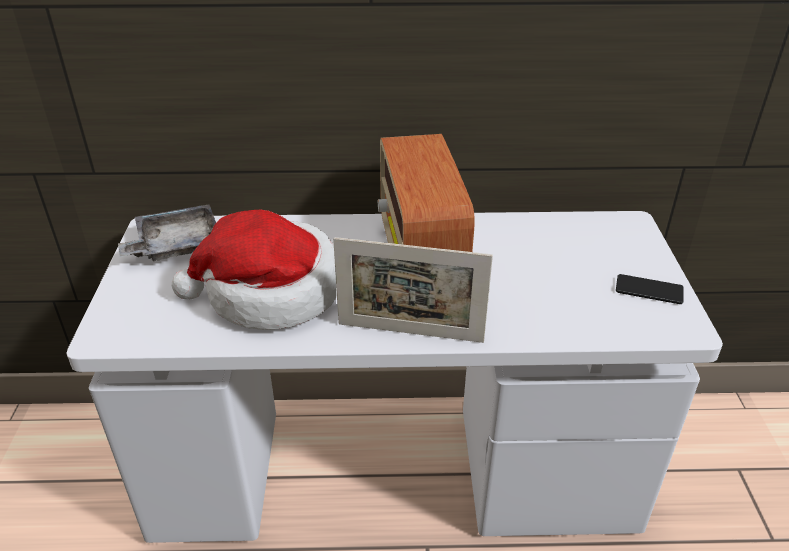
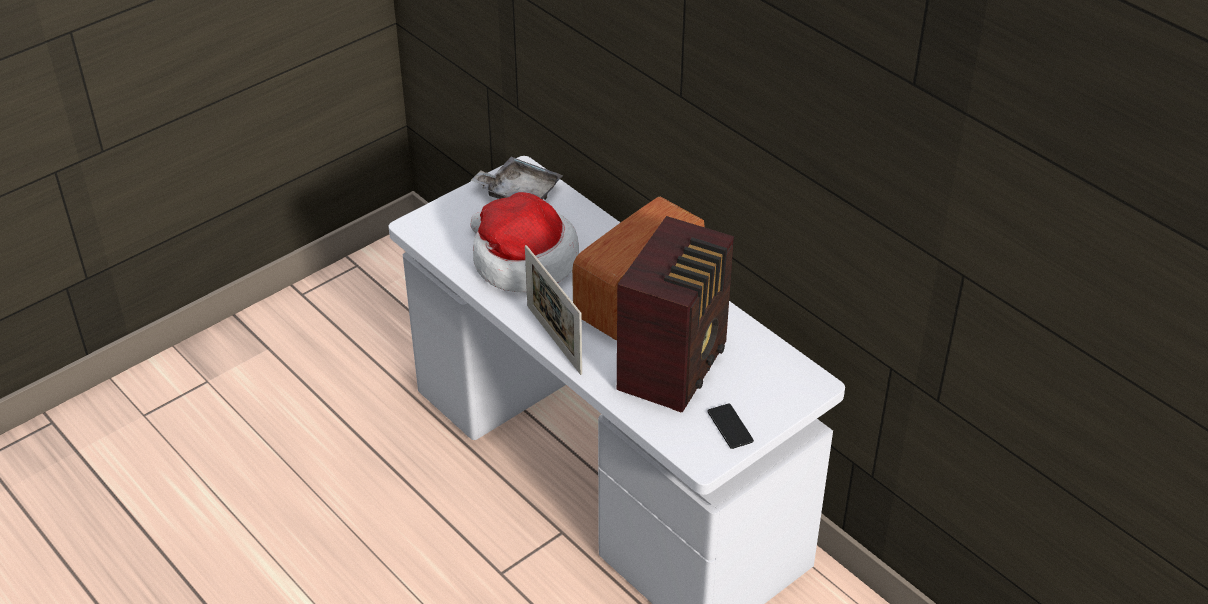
camera: 50 degrees right, 5 degrees up
(533, 279) = (675, 365): none -> radio

